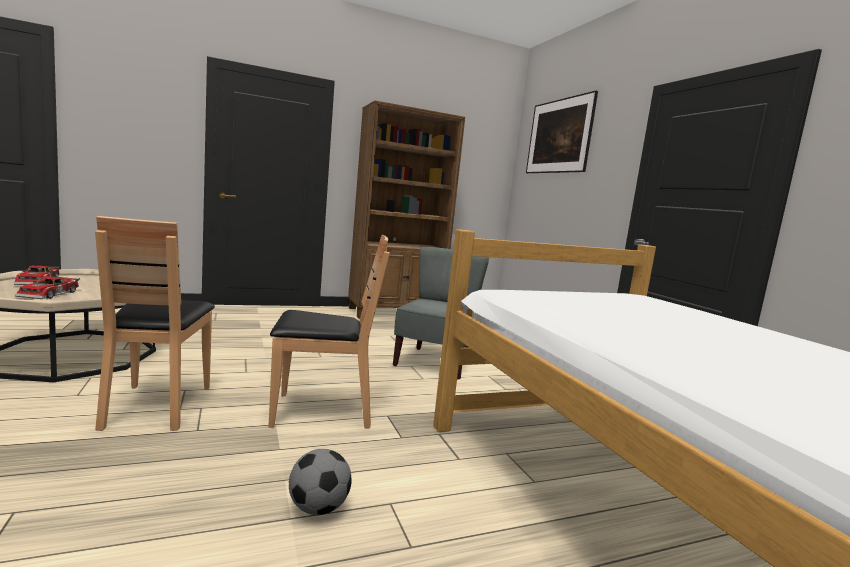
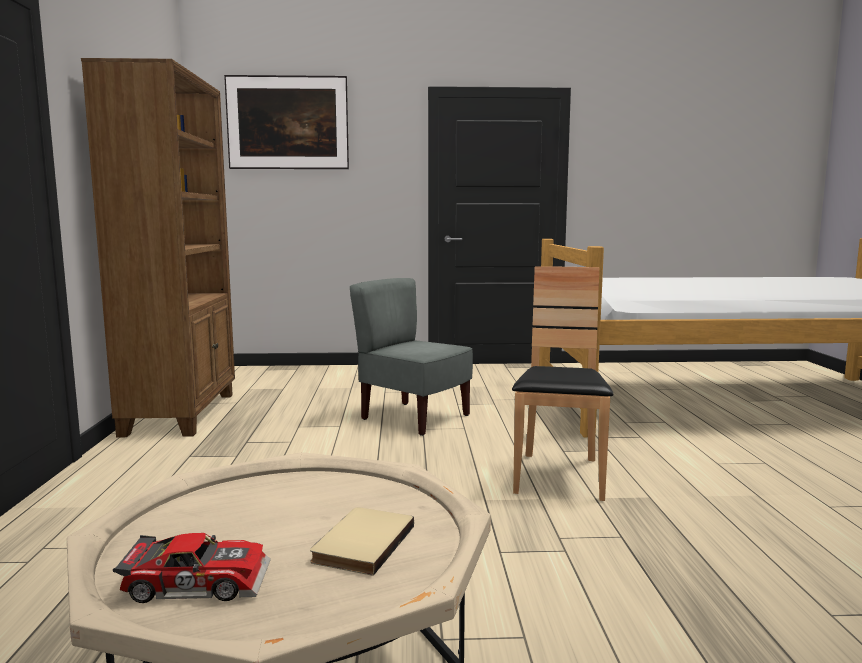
camera: 70 degrees left, 0 degrees up
(50, 294) = (360, 543): toy car -> beige book
(157, 406) = (558, 566): brown chair -> none
(318, 508) = (739, 485): football -> none

